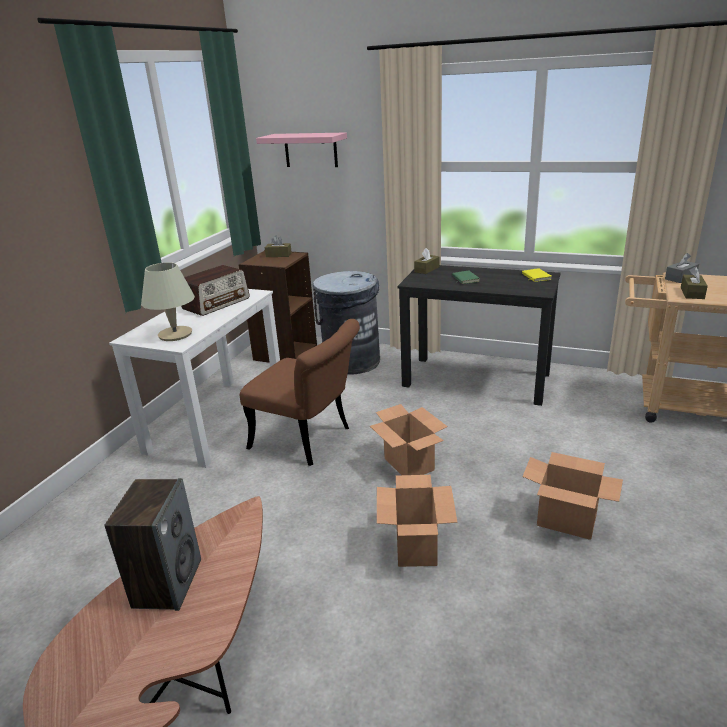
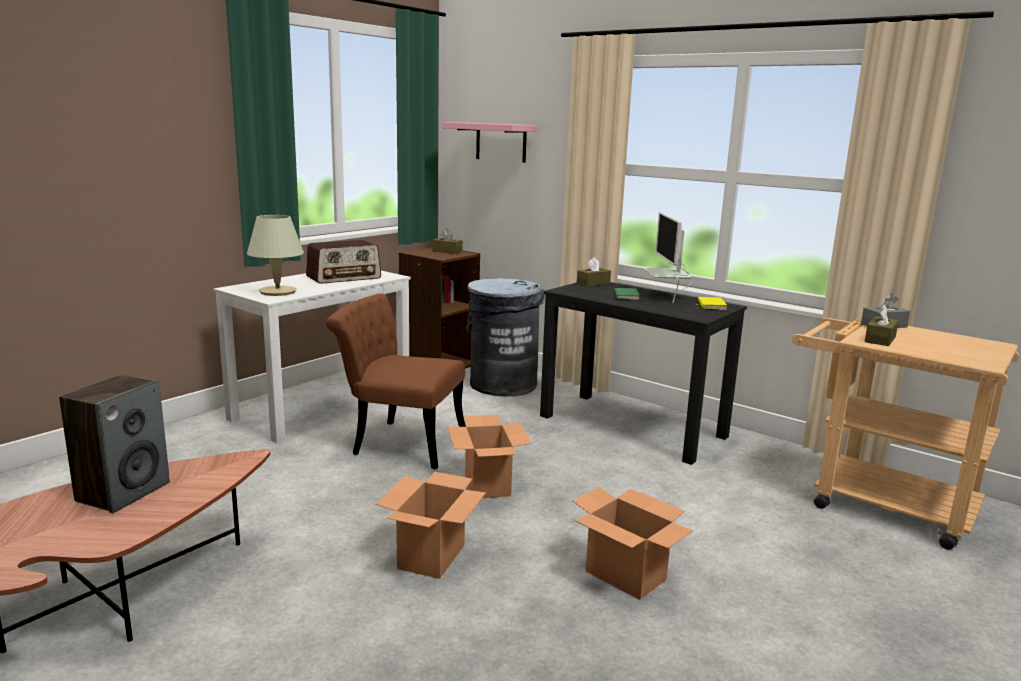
camera: 15 degrees right, 10 degrees down
(309, 440) = (399, 442): brown chair -> brown chair turned 150 degrees clockwise
(496, 275) = (666, 298): none -> monitor

